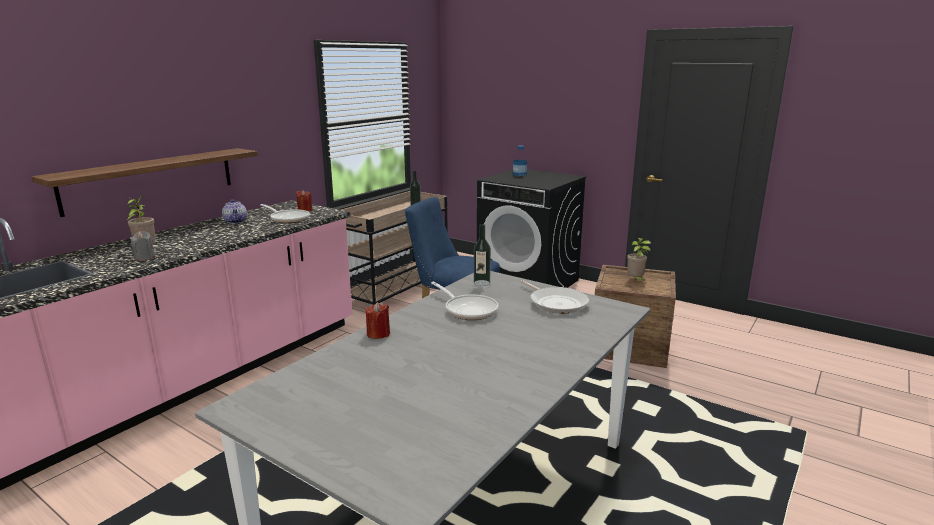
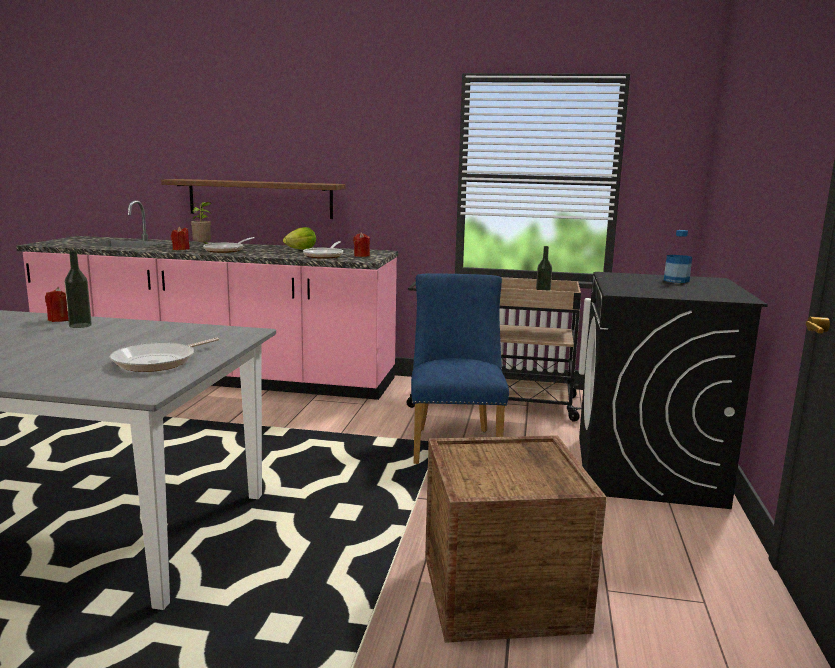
camera: 65 degrees right, 5 degrees down
(144, 258) = (180, 249): grey candle -> red candle
(236, 221) = (301, 249): teapot -> lettuce
(468, 310) = (128, 335): frying pan -> frying pan (226, 250)
(481, 283) = (219, 332): bottle -> bottle (80, 325)
(635, 280) = (513, 467): potted plant -> none

